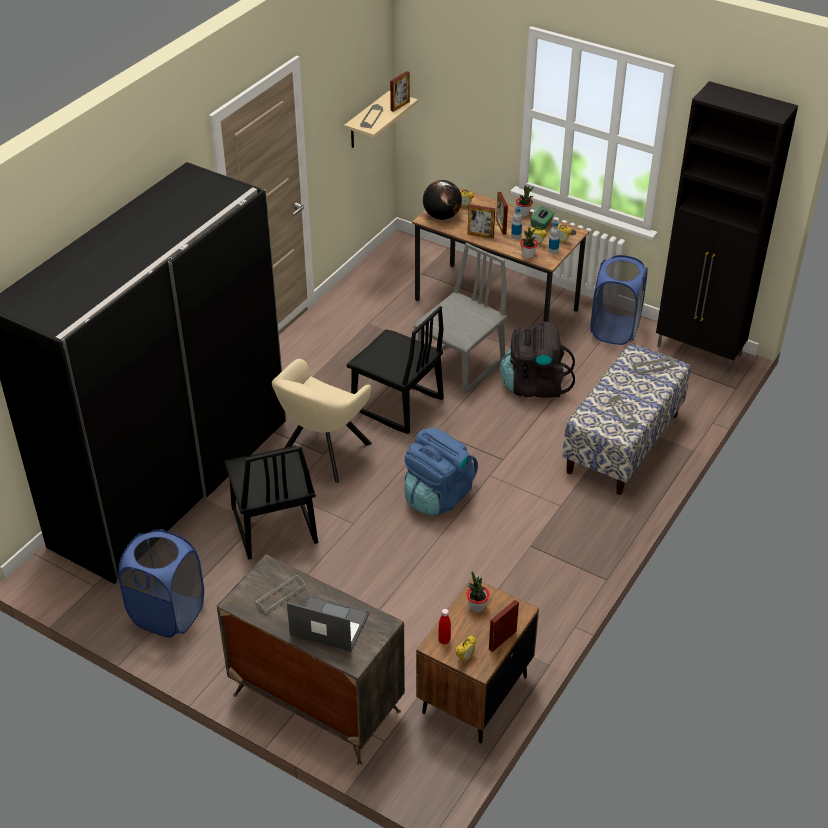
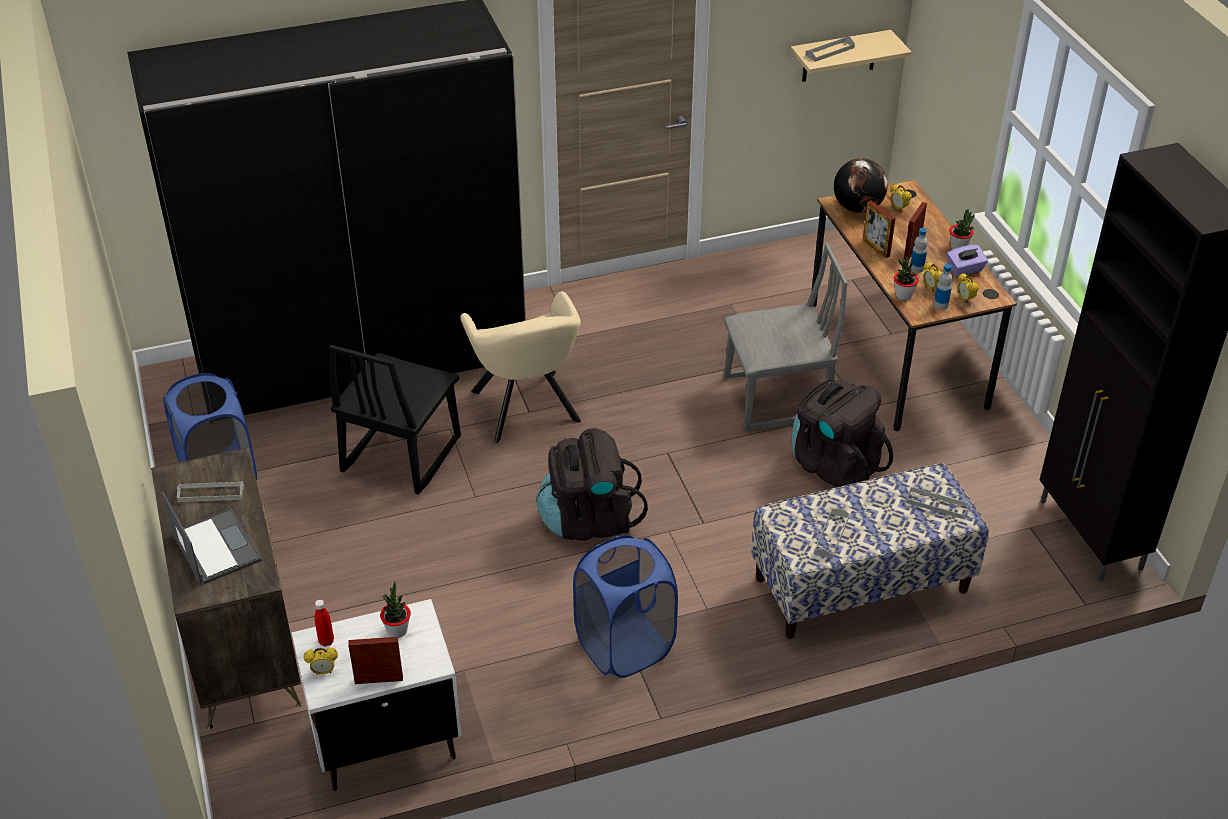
camera: 40 degrees right, 0 degrees up
(321, 453) = (527, 410): beige armchair -> beige armchair turned 90 degrees counterclockwise
(397, 405) = (659, 404): black chair -> none
(400, 106) = (880, 51): picture frame -> none
(437, 496) = (589, 520): blue backpack -> black backpack
(474, 695) = (384, 739): brown nightstand -> white nightstand
(542, 225) = (965, 270): green tissue box -> purple tissue box
(615, 330) = (1009, 454): blue laundry basket -> blue laundry basket (624, 647)

